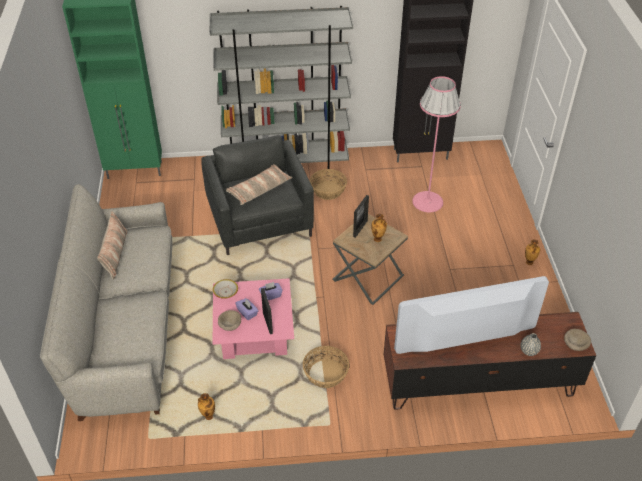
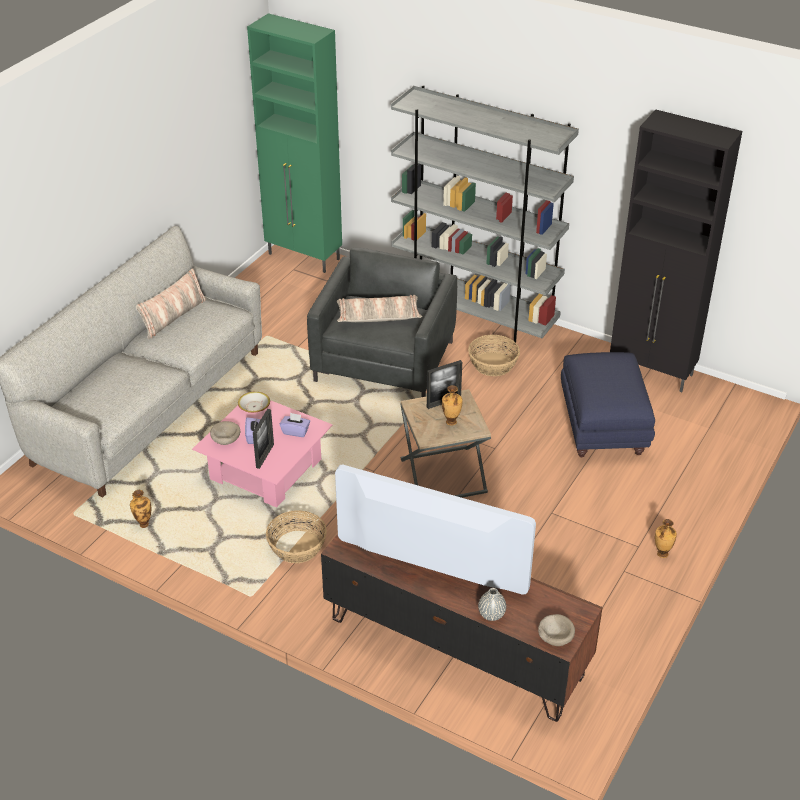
camera: 35 degrees right, 5 degrees down
(428, 201) = (603, 428): pink floor lamp -> blue ottoman

